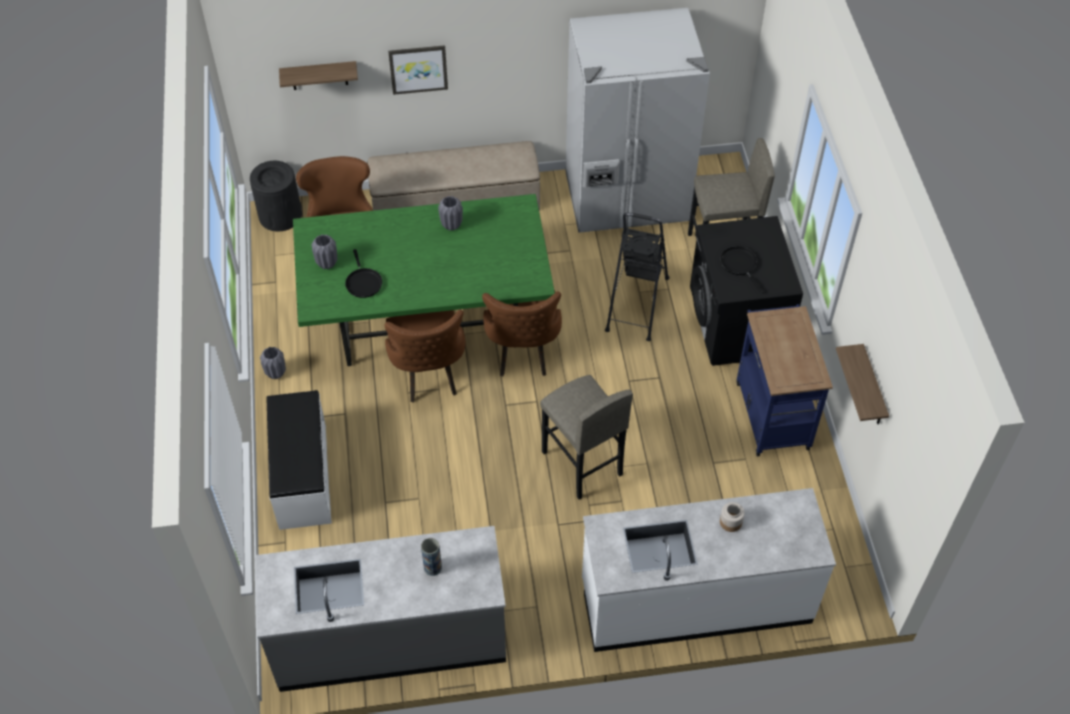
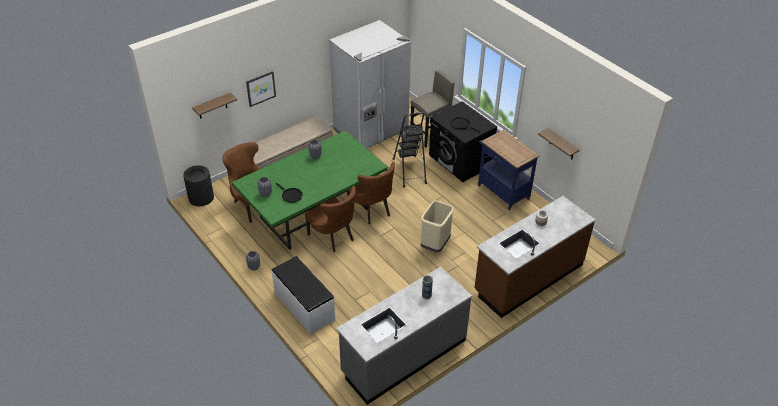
camera: 30 degrees left, 10 degrees down
(581, 463) = (435, 245): grey stool -> beige trash can
(695, 601) = (528, 278): white counter -> brown counter

